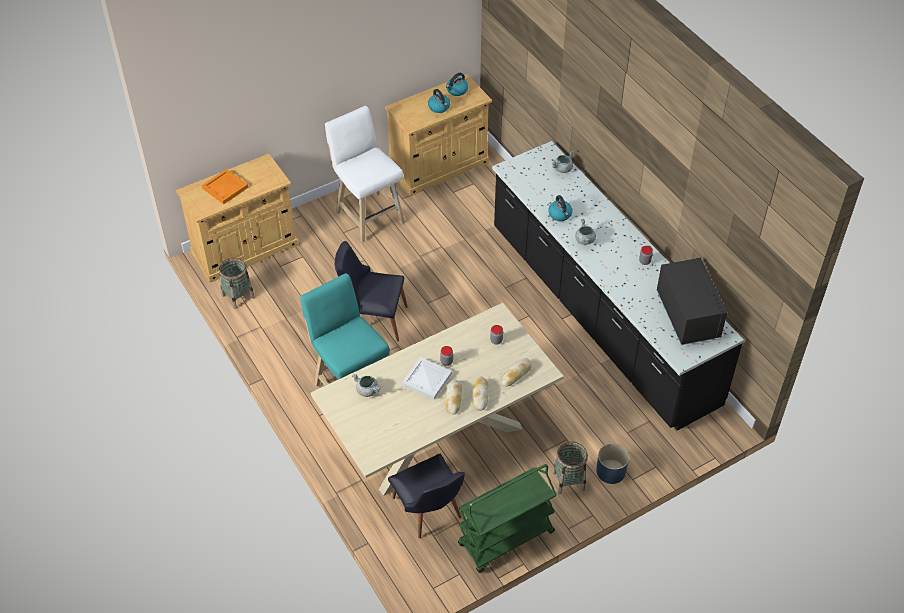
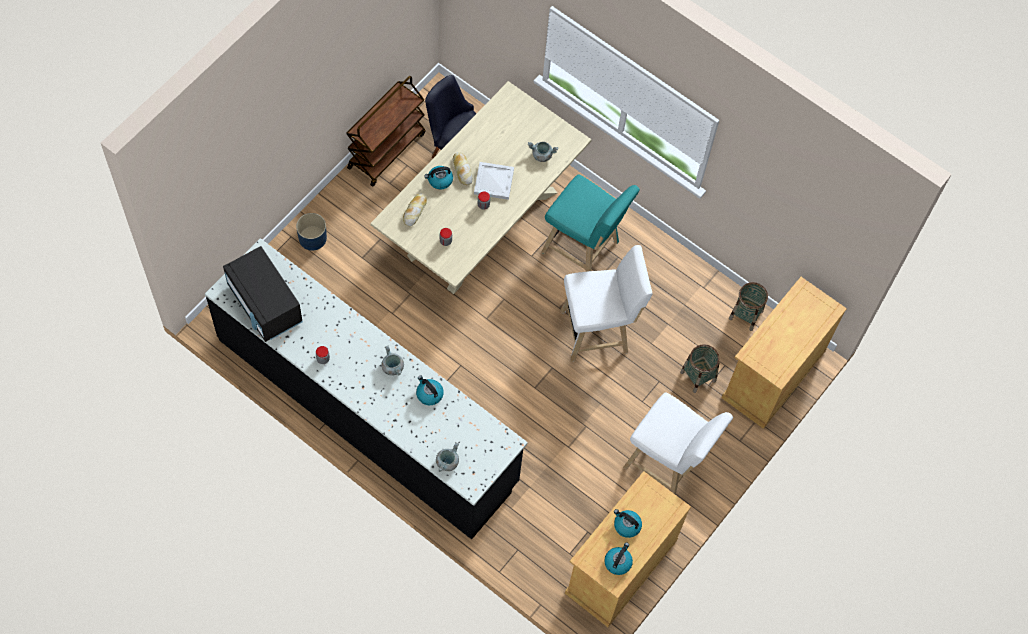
camera: 155 degrees right, 15 degrees up
(224, 188) = (799, 326): orange tray -> none
(373, 318) = (598, 331): black chair -> white stool
(480, 395) = (439, 180): bread -> kettle
(506, 539) = (386, 150): green cart -> brown cart
(568, 480) = (348, 218): basket -> basket (698, 376)

